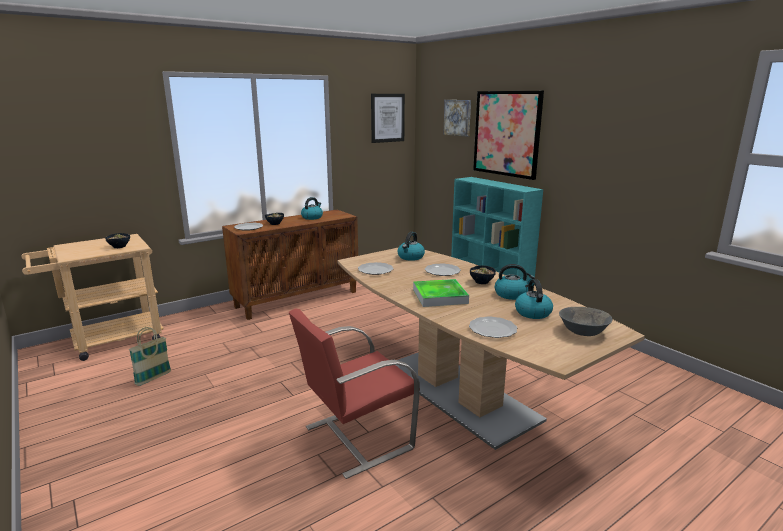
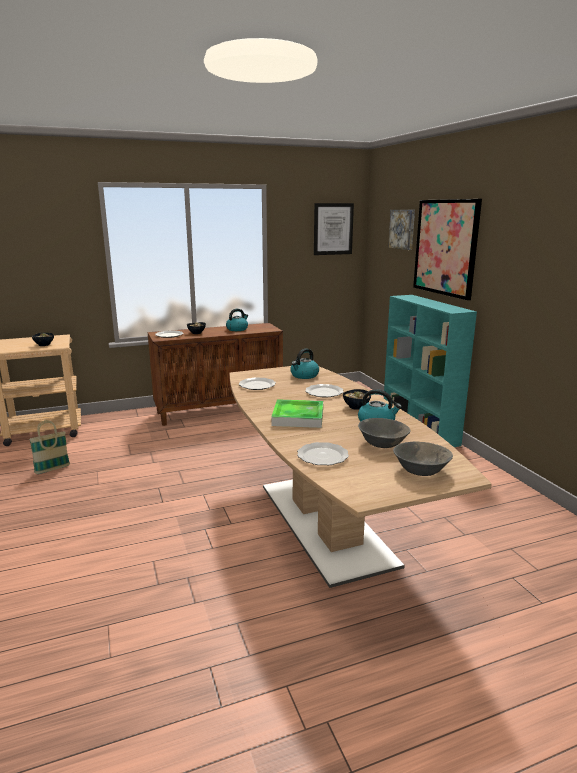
camera: 15 degrees right, 0 degrees up
(356, 438) = (197, 552): red chair -> none
(532, 312) = (382, 444): kettle -> grey bowl

